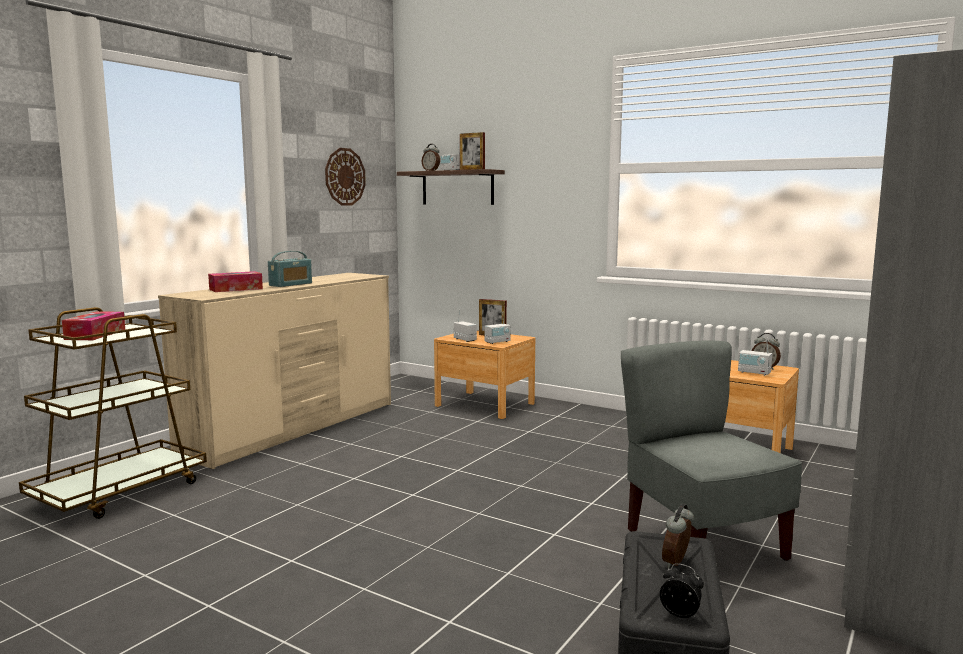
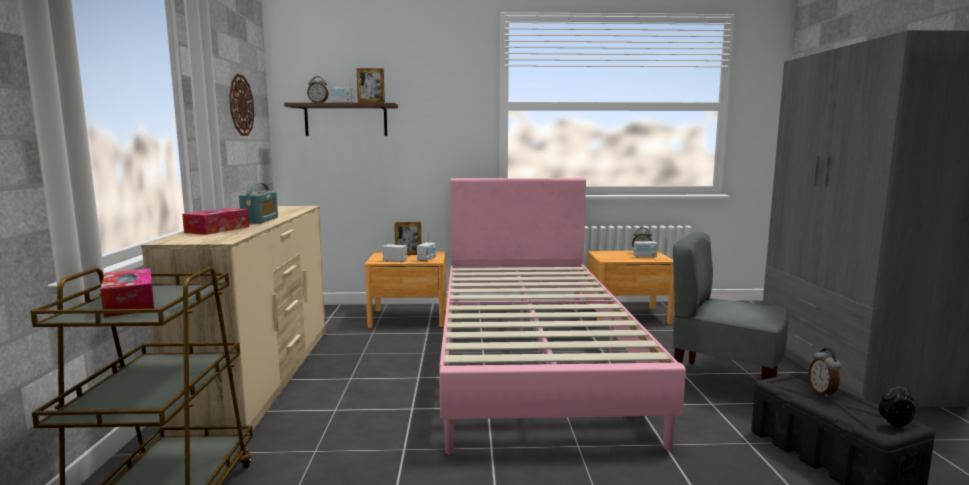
camera: 35 degrees left, 0 degrees up
(531, 466) = (532, 359): none -> pink bed

